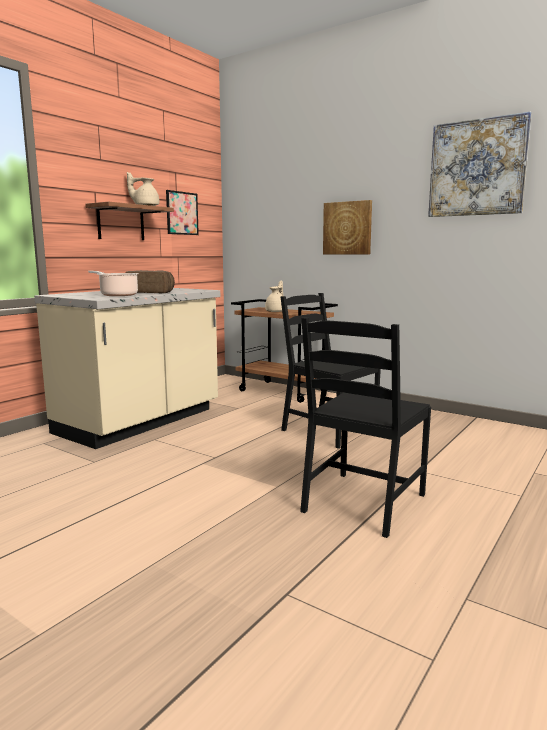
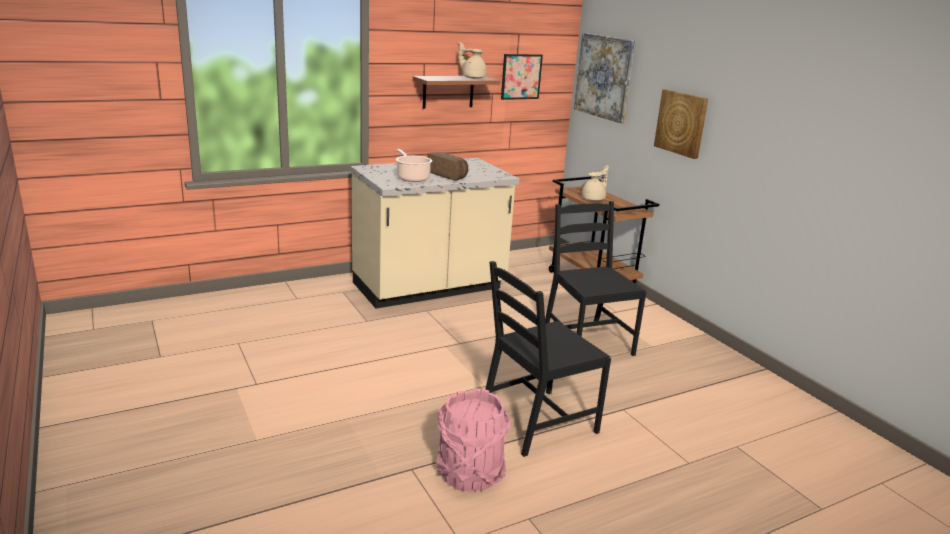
camera: 25 degrees right, 10 degrees up
(355, 575) = (469, 474): none -> pink bucket
(477, 168) = (814, 91): picture -> picture (604, 77)

